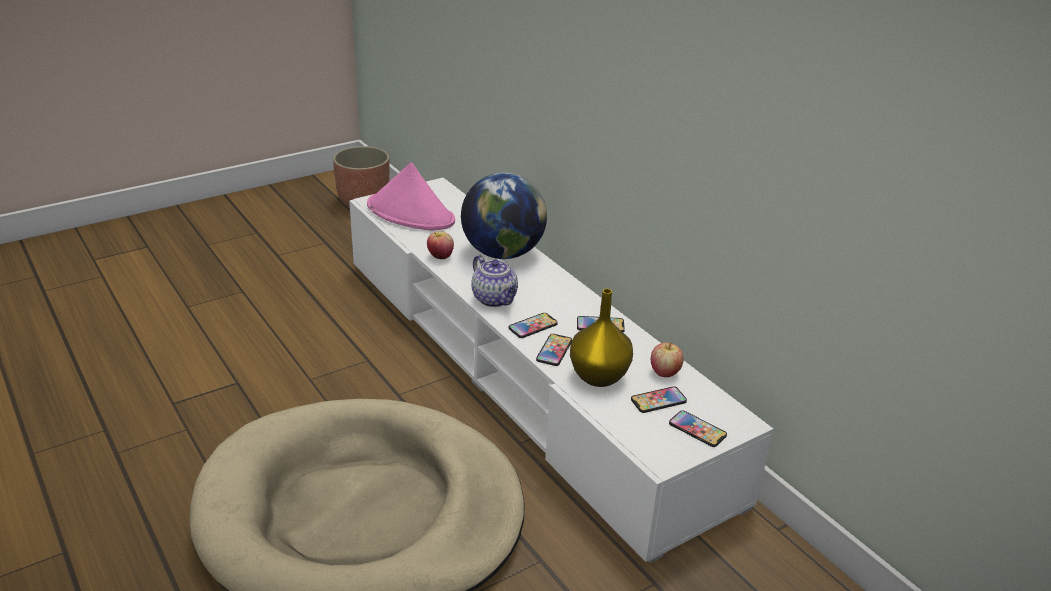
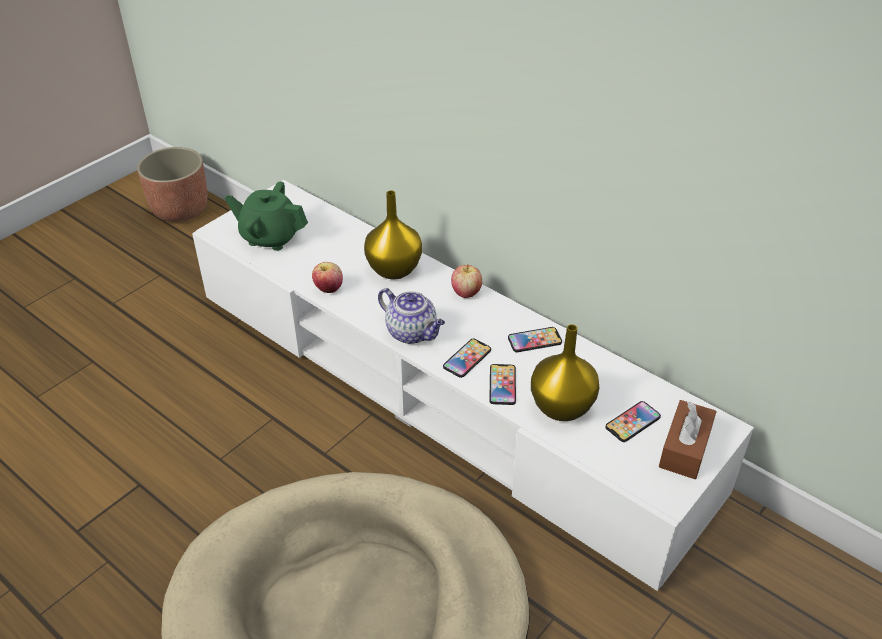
camera: 15 degrees left, 10 degrees up
(411, 213) = (270, 237): pink hat -> green teapot
(502, 253) = (393, 269): globe -> yellow vase
(665, 372) = (623, 385): apple -> apple (466, 292)
(697, 429) = (685, 448): phone -> brown tissue box

